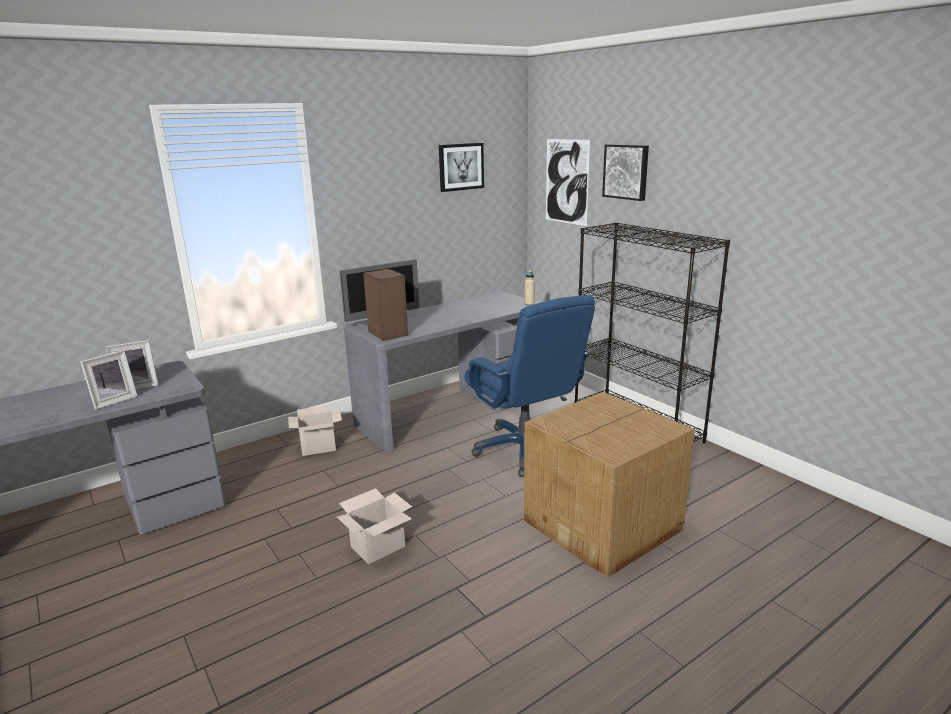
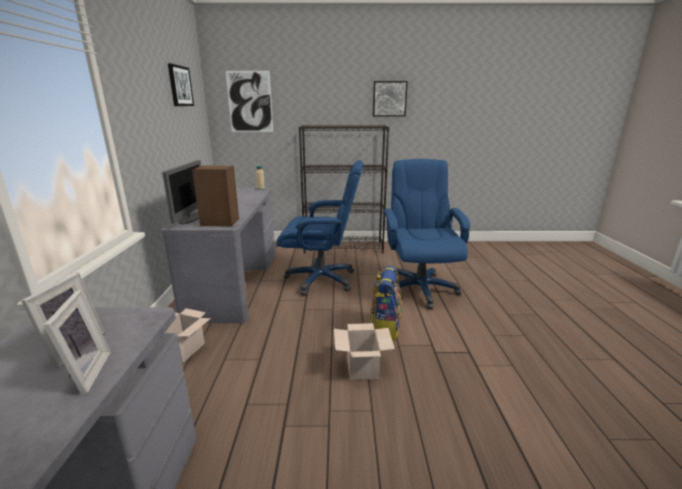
camera: 55 degrees left, 0 degrees up
(469, 533) = (384, 327): none -> backpack
(605, 525) = (419, 288): cardboard box -> blue office chair
(626, 171) = (304, 91): picture -> picture (389, 99)

